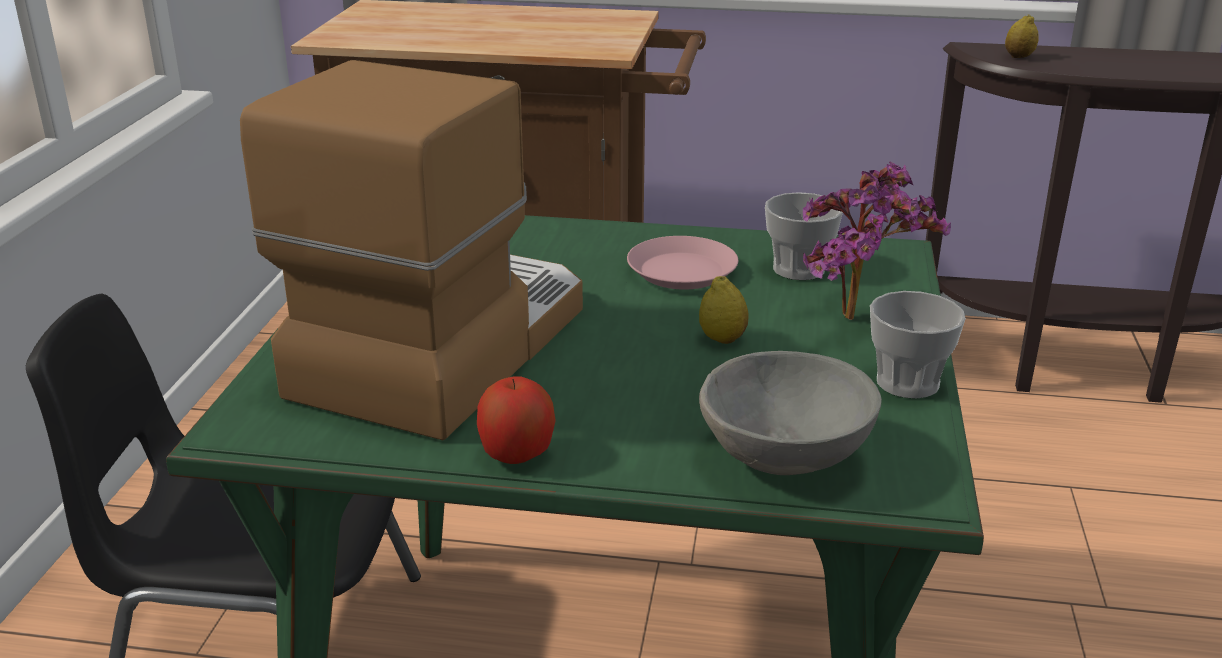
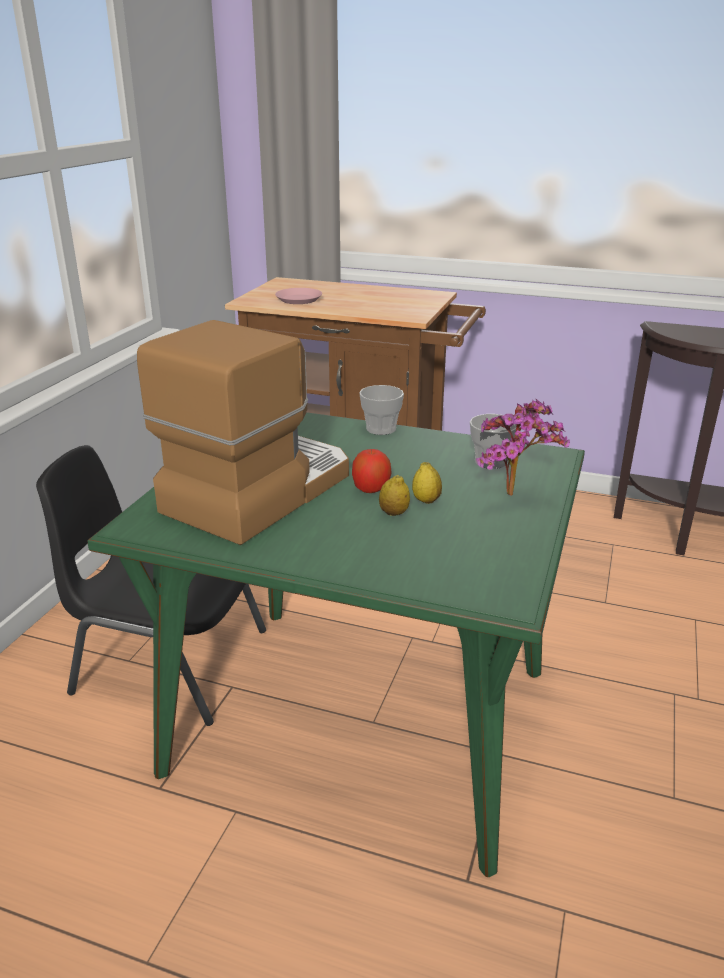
camera: 10 degrees right, 0 degrees up
(516, 455) = (279, 557): apple -> apple (371, 489)
(681, 271) = (417, 457): pink plate -> pink plate (298, 299)
(786, 461) = (436, 576): grey bowl -> none
(907, 383) = (530, 537): cup -> cup (381, 429)
(1019, 57) = (687, 333): lemon -> lemon (394, 513)

